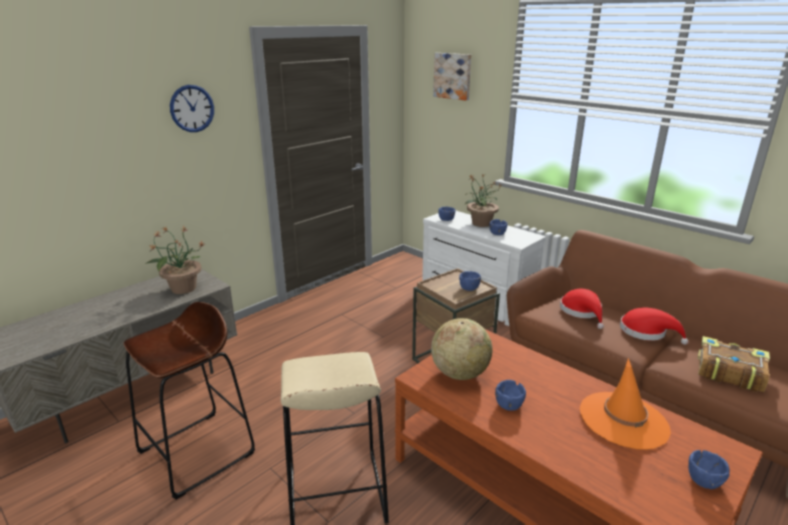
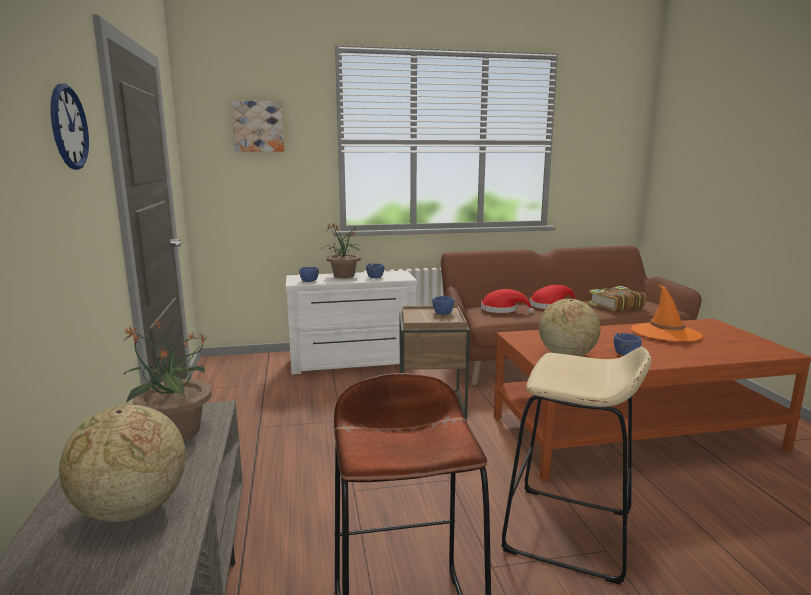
camera: 55 degrees left, 10 degrees down
(109, 311) = (131, 510): none -> globe
(703, 480) = (736, 336): blue bowl -> none

